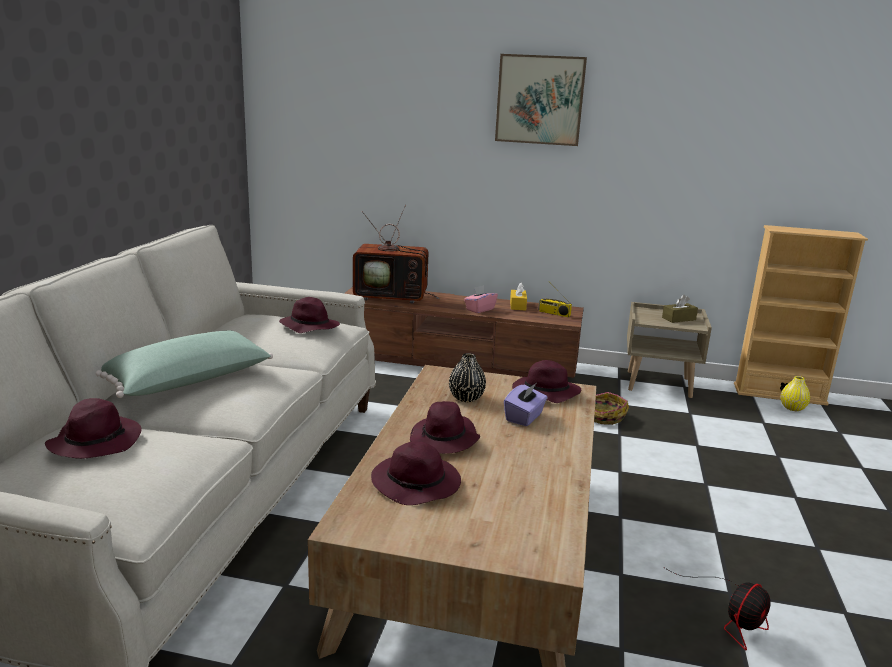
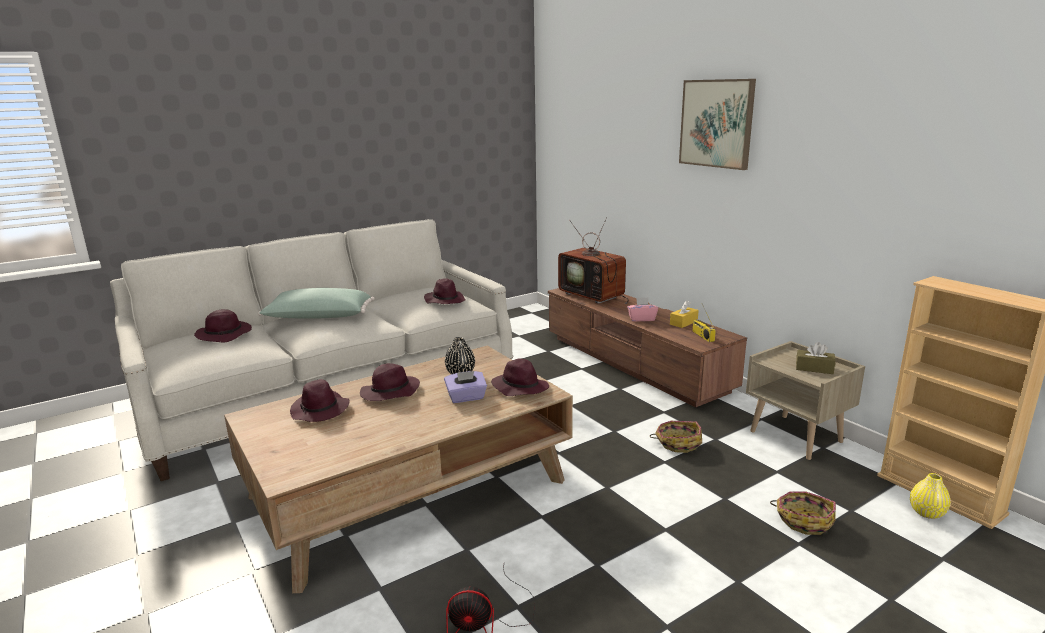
camera: 45 degrees right, 0 degrees up
(755, 439) = (804, 520): none -> basket

